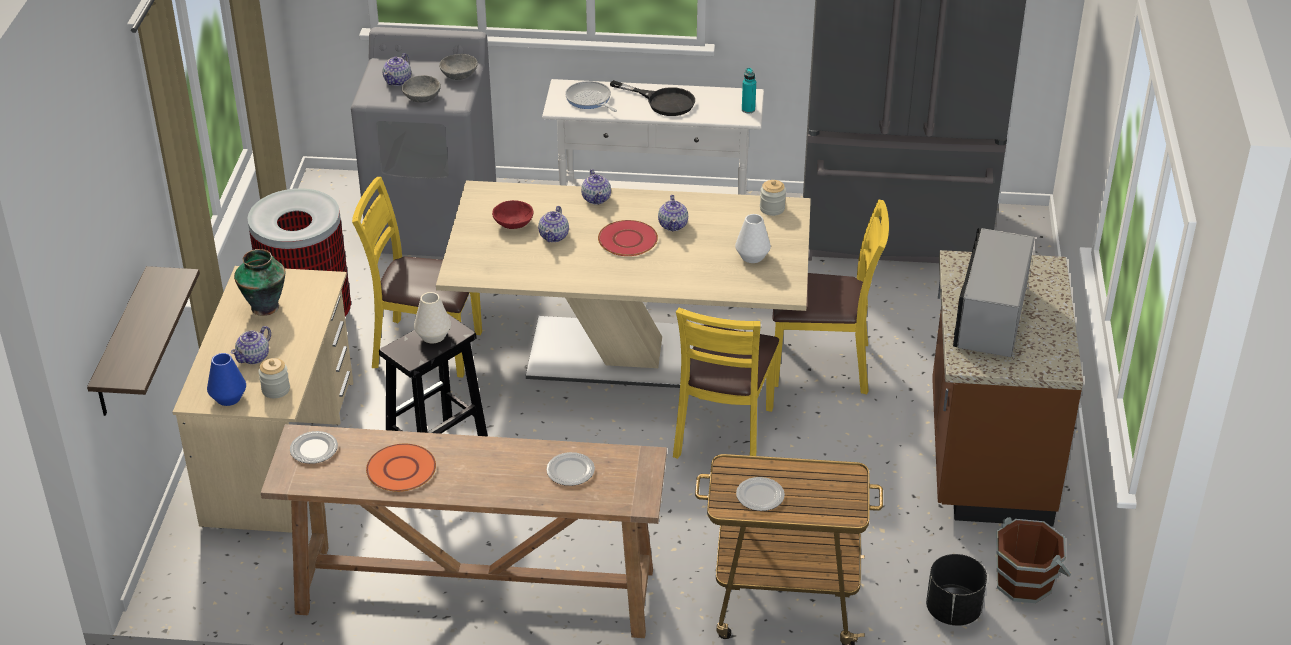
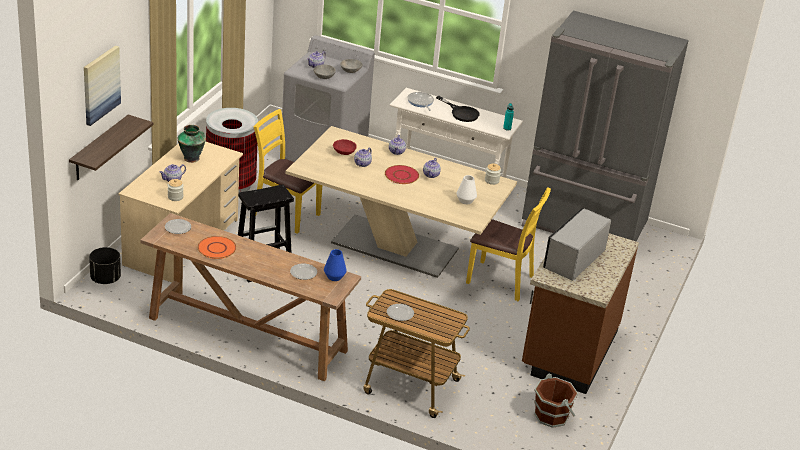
camera: 15 degrees right, 5 degrees down
(102, 234) = (100, 85): none -> picture
(228, 398) = (149, 194): blue vase -> blue vase (334, 277)
(433, 336) = (270, 193): white vase -> none
(724, 434) = (425, 298): yellow chair -> none
(953, 611) = (502, 417): black planter -> black planter (105, 279)

